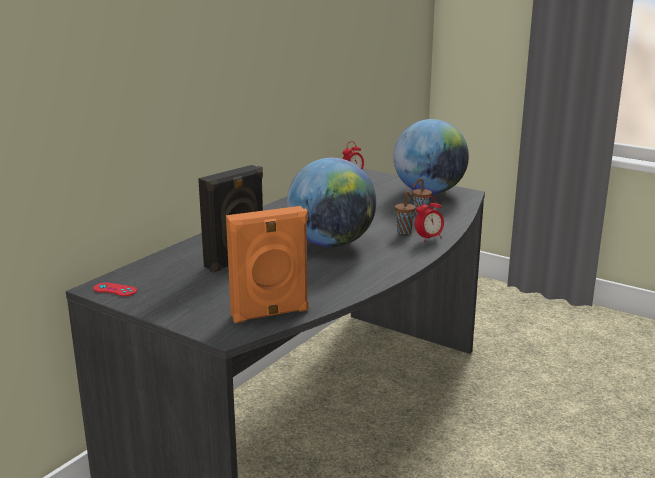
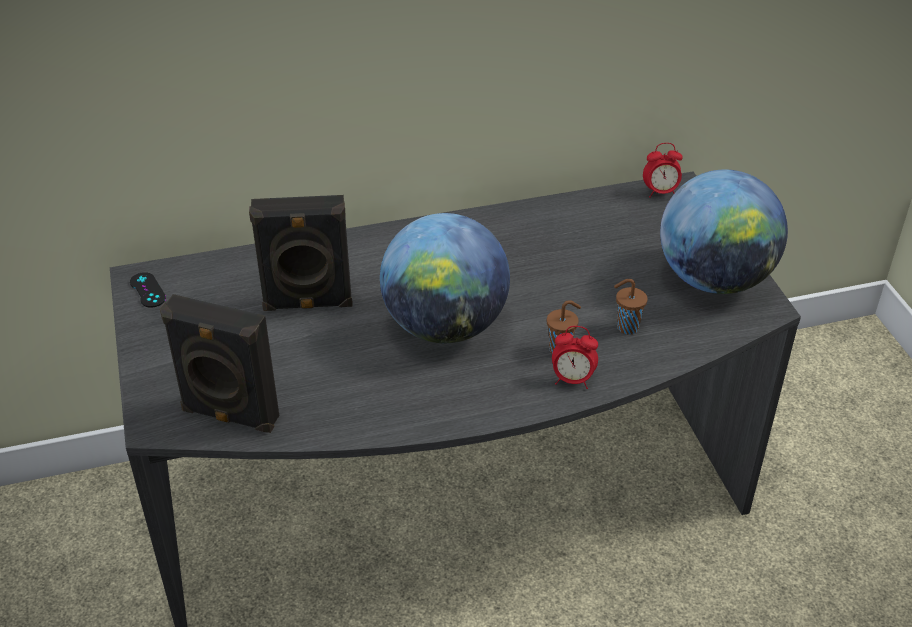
camera: 40 degrees right, 20 degrees up
(115, 290) = (147, 290): red game controller -> black game controller
(270, 314) = (229, 416): orange speaker -> black speaker

